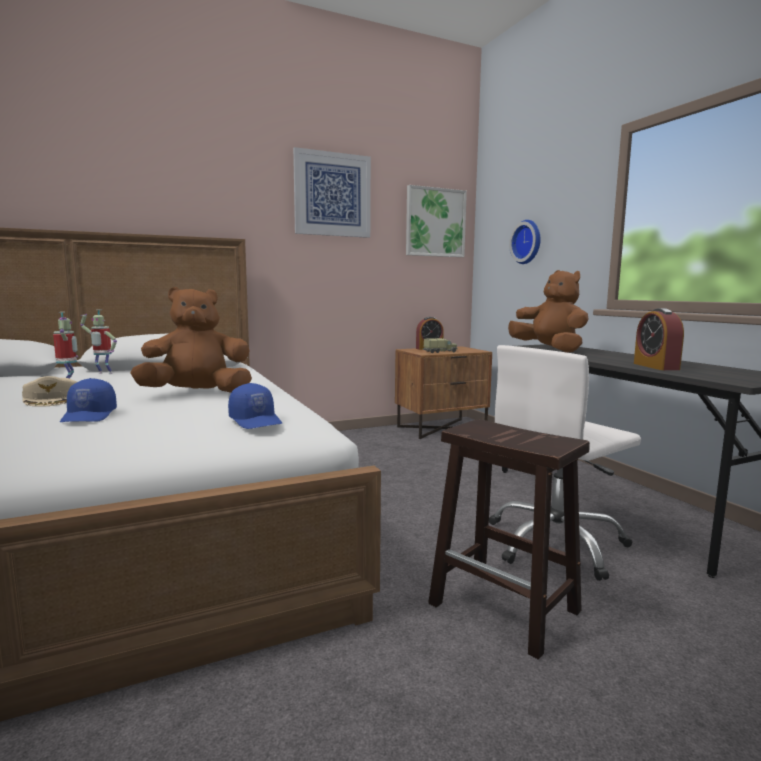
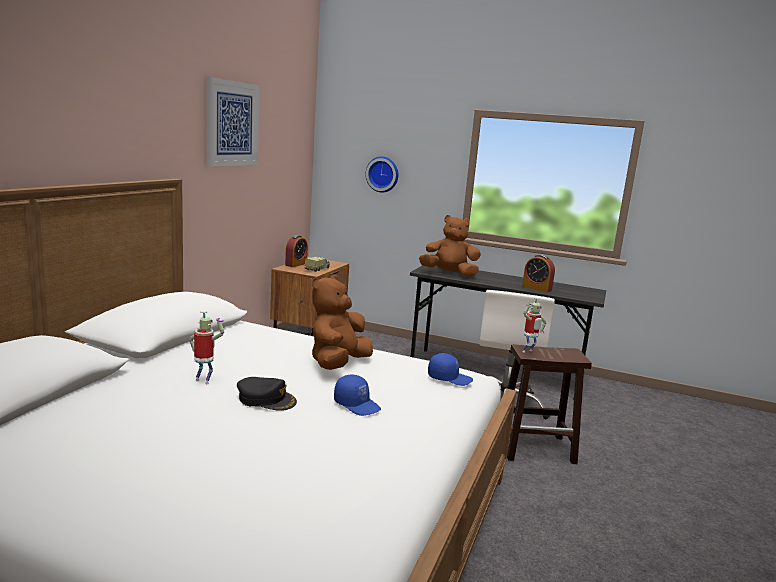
camera: 45 degrees left, 5 degrees up
(52, 399) = (266, 399): beige cap -> black cap
(103, 374) = (171, 359): toy robot -> toy robot (528, 352)
(435, 222) = (293, 145): picture -> none

